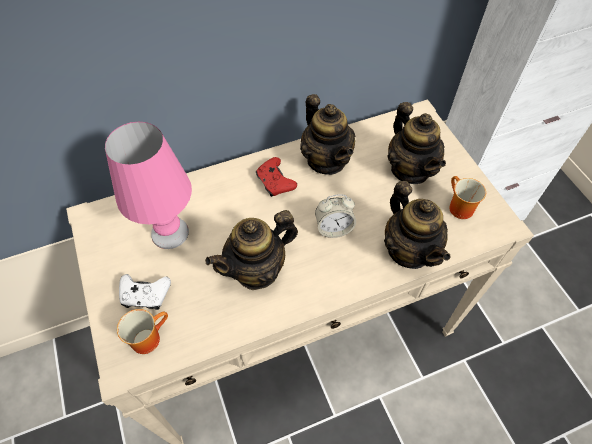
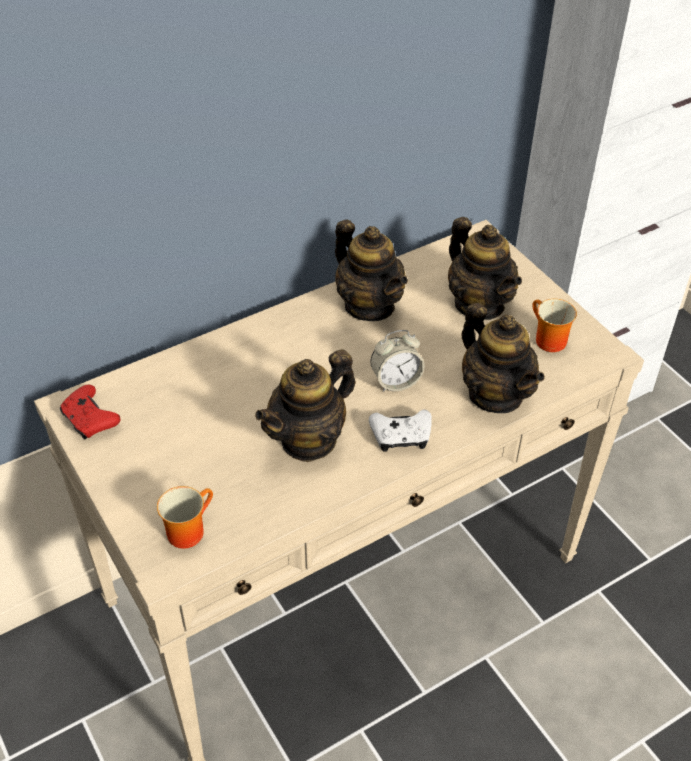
camera: 10 degrees left, 10 degrees down
(145, 295) = (171, 486): white game controller -> white game controller (401, 437)
(170, 232) = (183, 411): pink table lamp -> none
(275, 182) = (308, 338): red game controller -> red game controller (90, 420)

